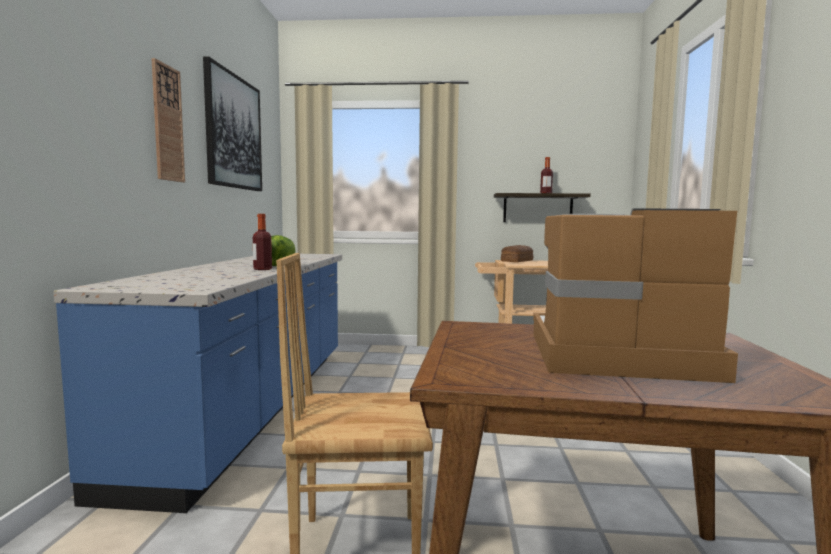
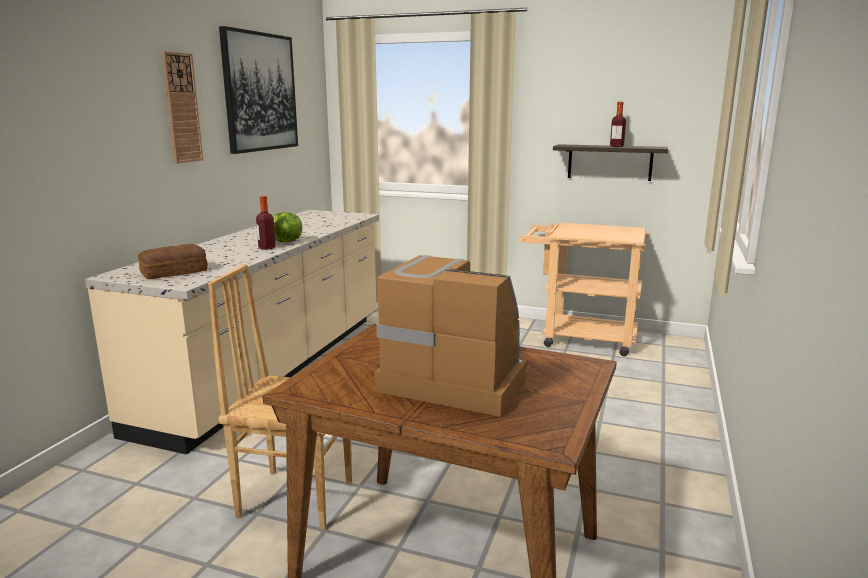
camera: 15 degrees right, 10 degrees up
(254, 407) = (274, 368): blue counter -> beige counter
(516, 261) = (572, 227): bread -> bread (173, 272)

